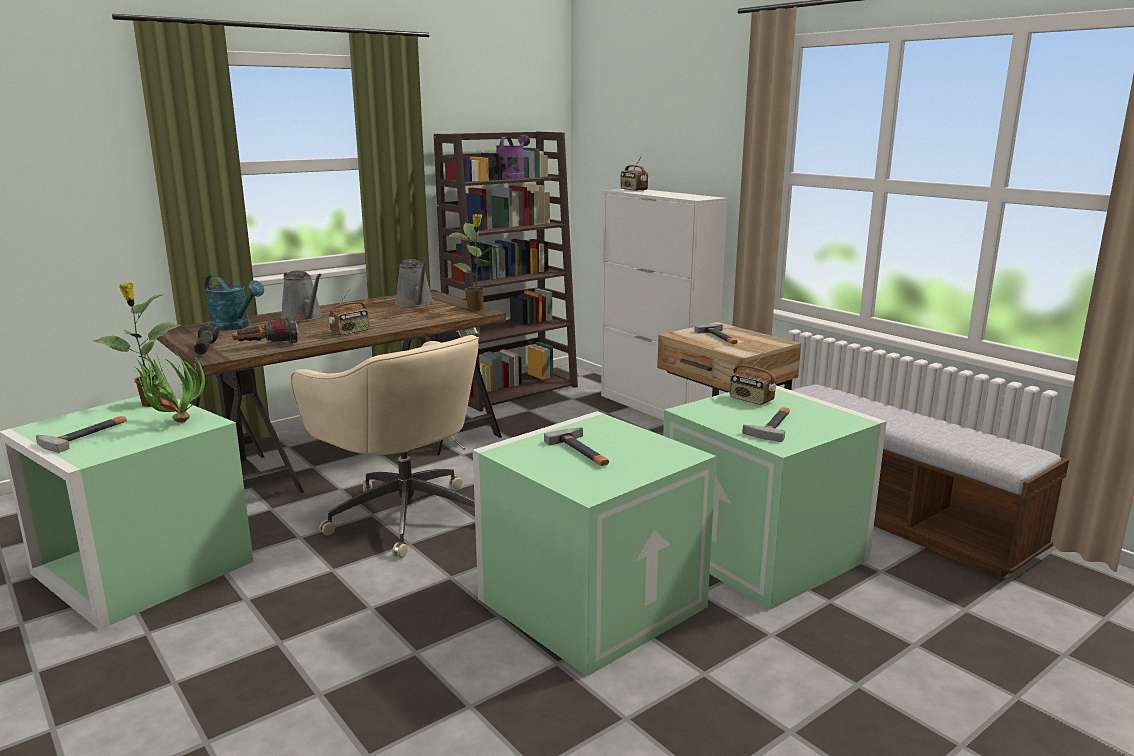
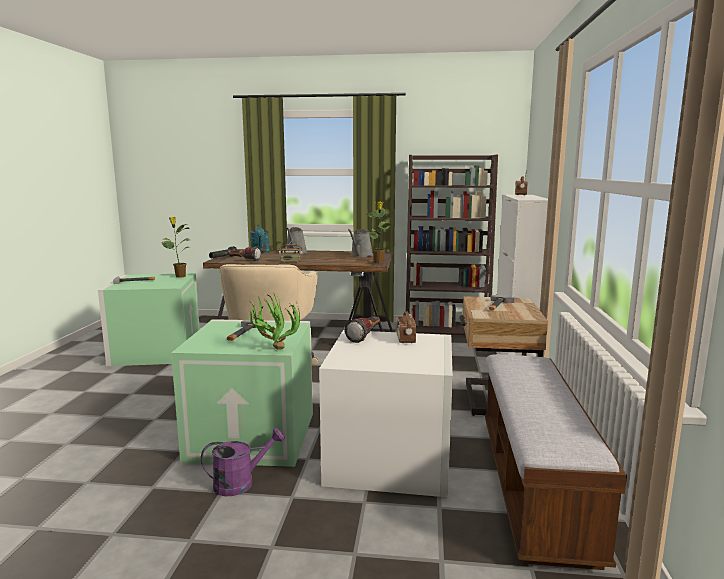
camera: 45 degrees right, 5 degrees down
(173, 424) = (163, 284): potted plant -> potted plant (273, 349)
(512, 177) = (459, 185): purple watering can -> purple watering can (241, 483)
(710, 409) = (365, 336): none -> flashlight
(765, 552) = (391, 459): green storage box -> white storage box
(772, 425) = (370, 353): hammer -> none

